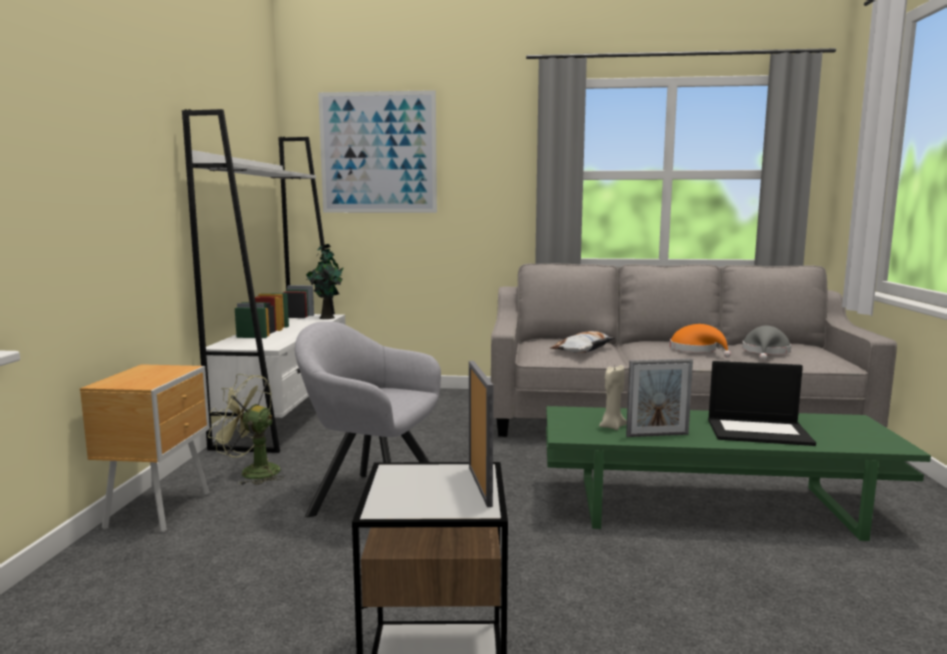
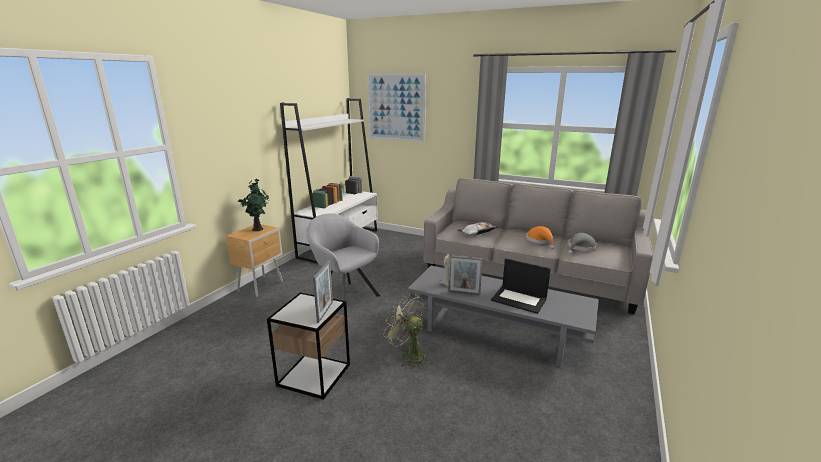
camera: 20 degrees right, 10 degrees up
(251, 472) = (305, 273): green fan -> green fan (408, 354)
(326, 317) = (365, 195): potted plant -> potted plant (258, 229)
(712, 506) = (498, 331): green coffee table -> grey coffee table

